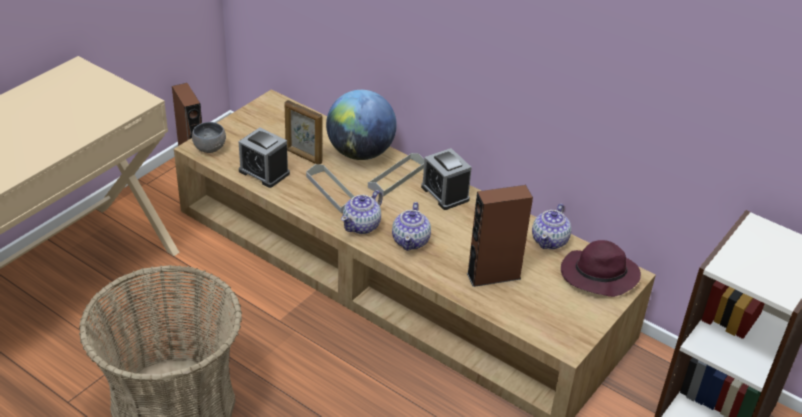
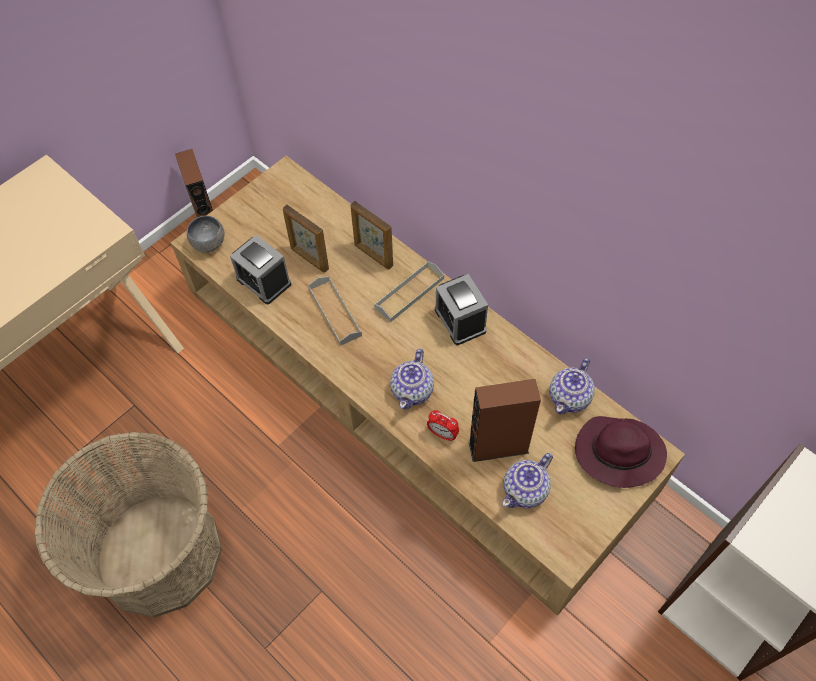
camera: 10 degrees right, 20 degrees up
(360, 153) = (373, 255): globe -> picture frame
(362, 225) = (361, 365): teapot -> teapot (526, 490)
(443, 269) = (442, 434): none -> alarm clock

